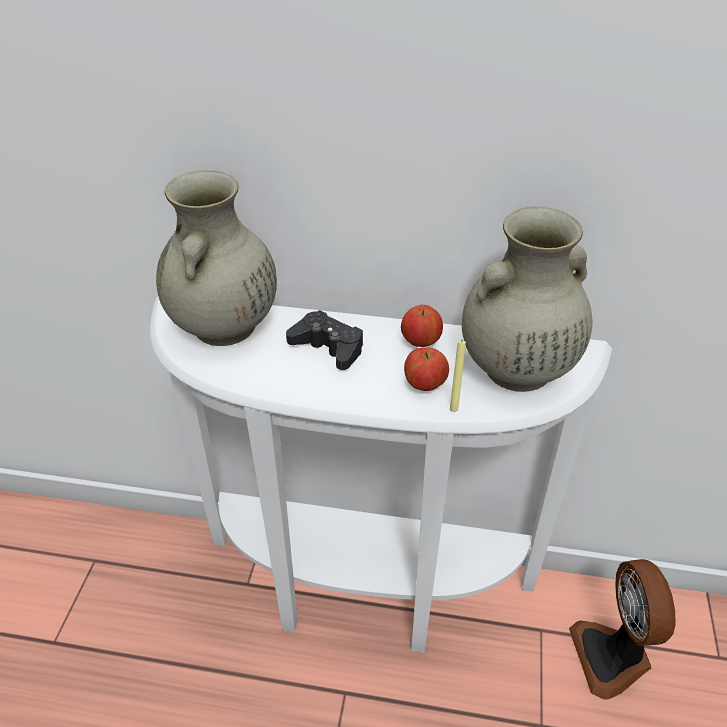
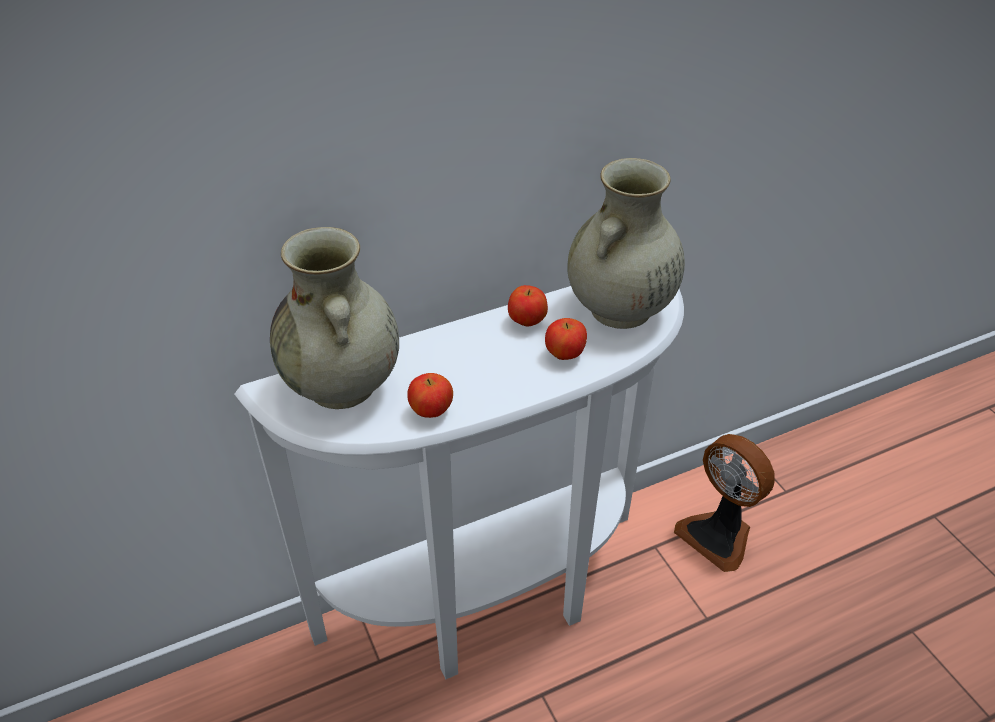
camera: 35 degrees left, 0 degrees up
(268, 378) = (431, 411): none -> apple
(328, 347) = (455, 360): black game controller -> none
(453, 409) = (604, 362): yellow candle -> none

